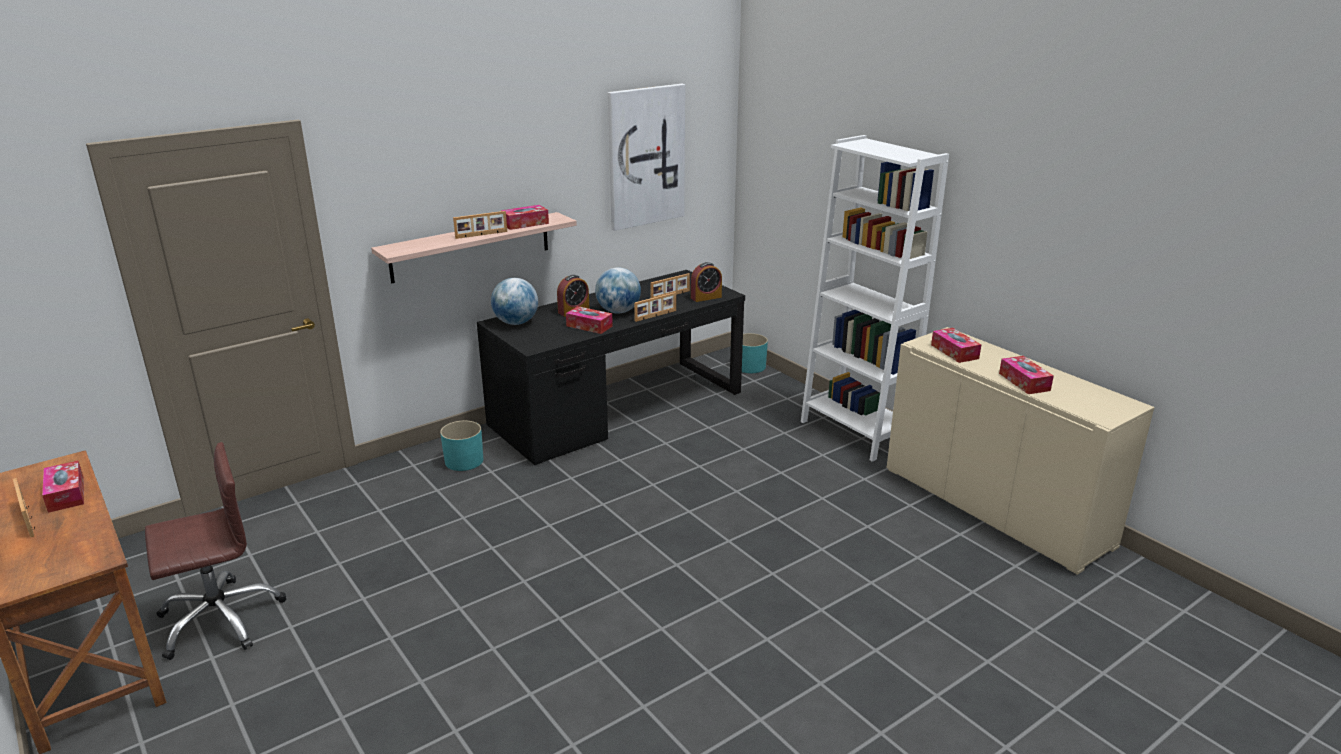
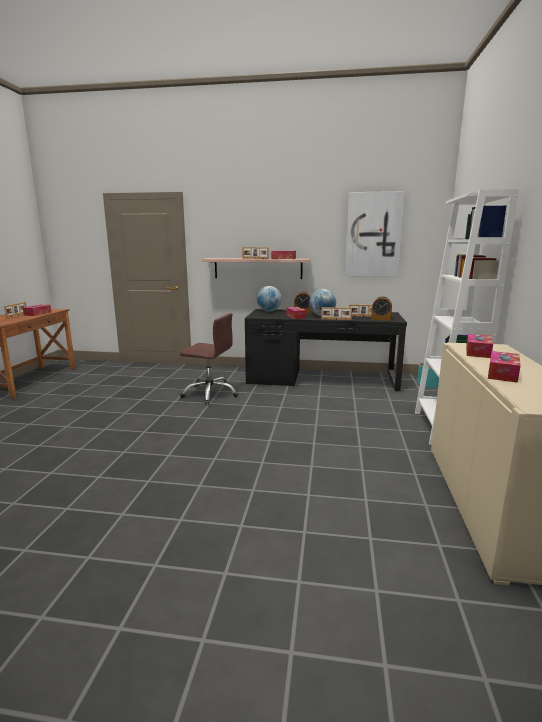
camera: 45 degrees right, 10 degrees down
(220, 619) = (69, 386): brown office chair -> brown office chair (210, 394)
(464, 461) = (224, 374): turquoise planter -> none

